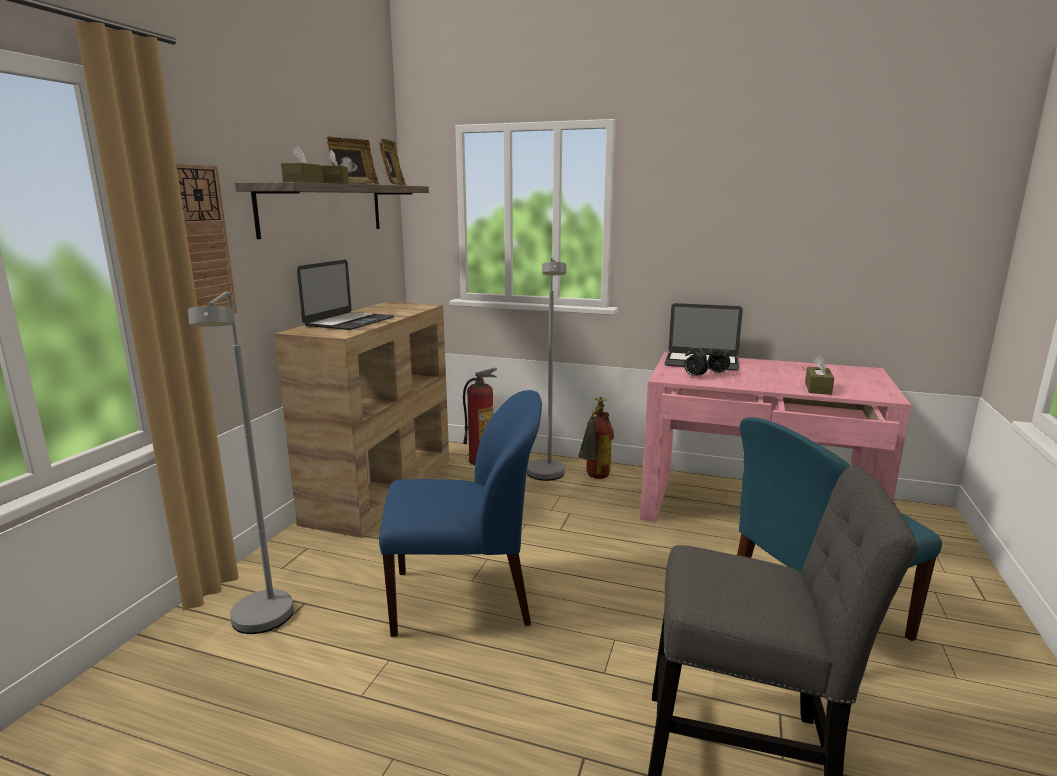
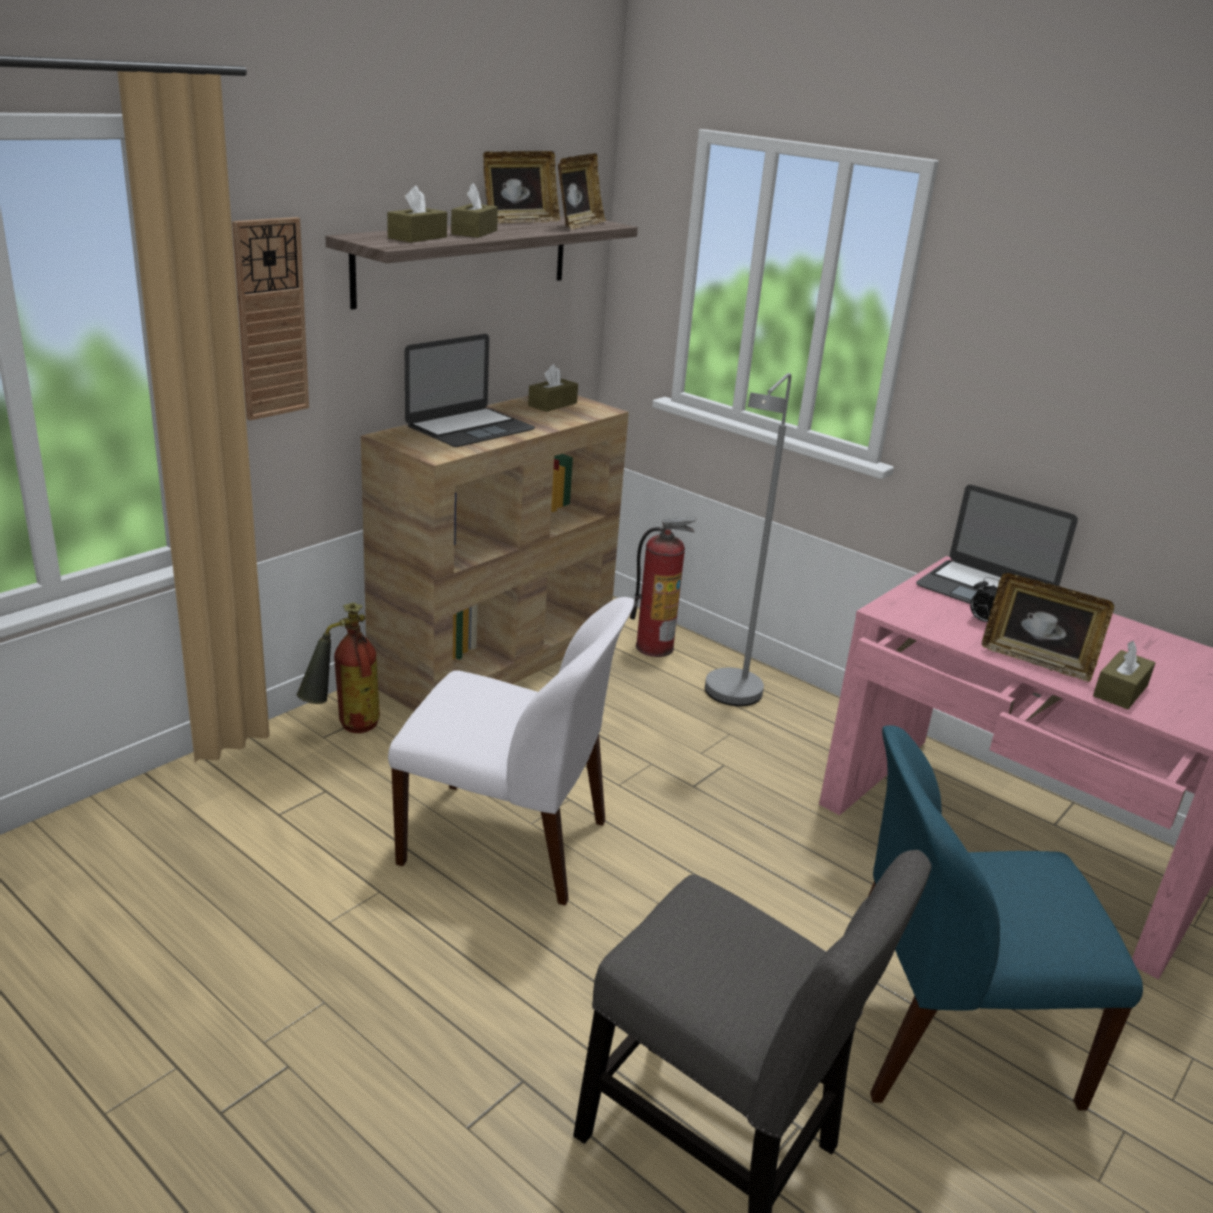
camera: 20 degrees right, 10 degrees up
(263, 625) = (270, 804): grey floor lamp -> none
(392, 307) = (552, 404): none -> brown tissue box
(465, 598) = (509, 843): blue chair -> white chair
(594, 478) = (798, 720): fire extinguisher -> fire extinguisher (344, 729)
(694, 376) = (939, 618): alarm clock -> none
(763, 384) = (1036, 661): none -> picture frame

